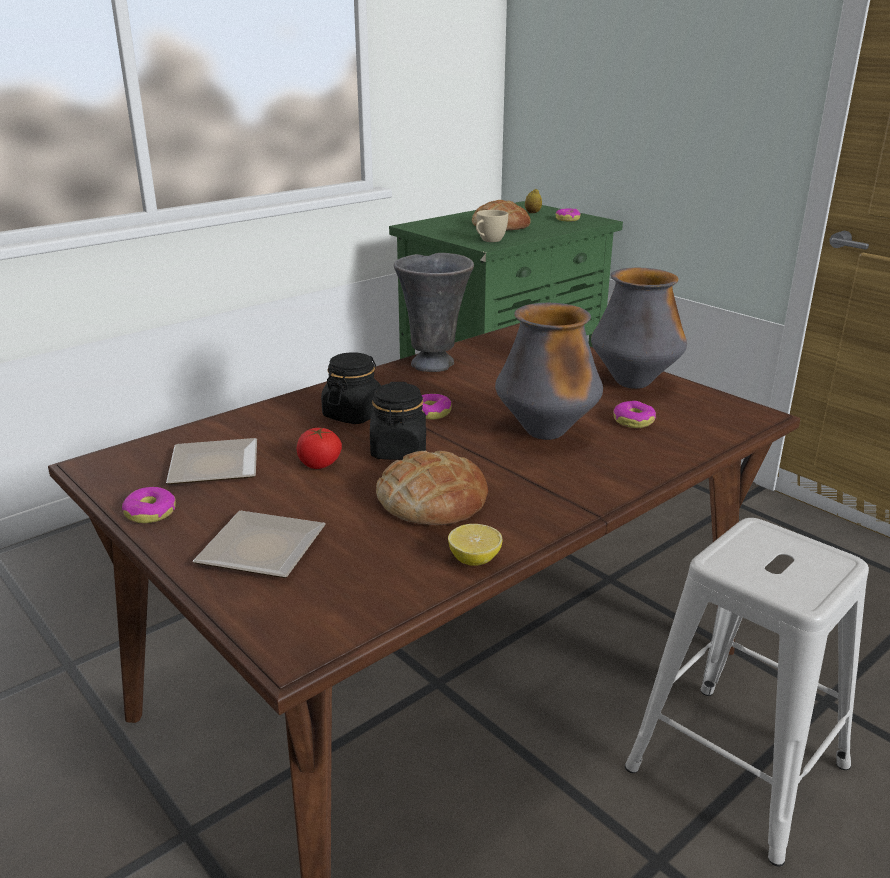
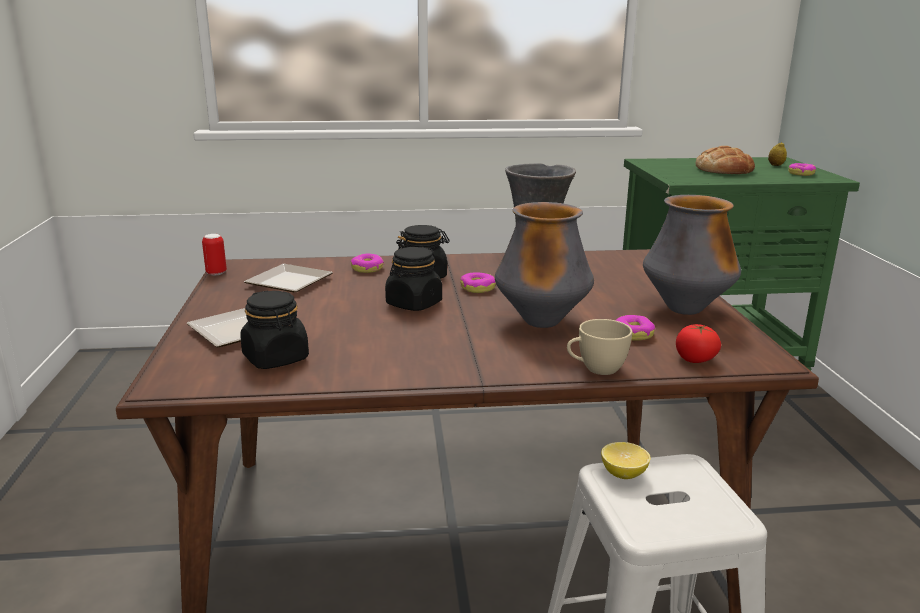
camera: 35 degrees right, 5 degrees down
(93, 482) = (216, 273): none -> can
(150, 513) = (216, 295): donut -> donut (367, 269)
(319, 464) = (350, 297): tomato -> tomato (695, 359)
(365, 565) = (276, 358): none -> black jar
(432, 499) = (383, 337): bread -> none
(474, 559) = (345, 379): lemon -> lemon (623, 474)
(489, 241) = (689, 178): beige cup -> beige cup (596, 369)

